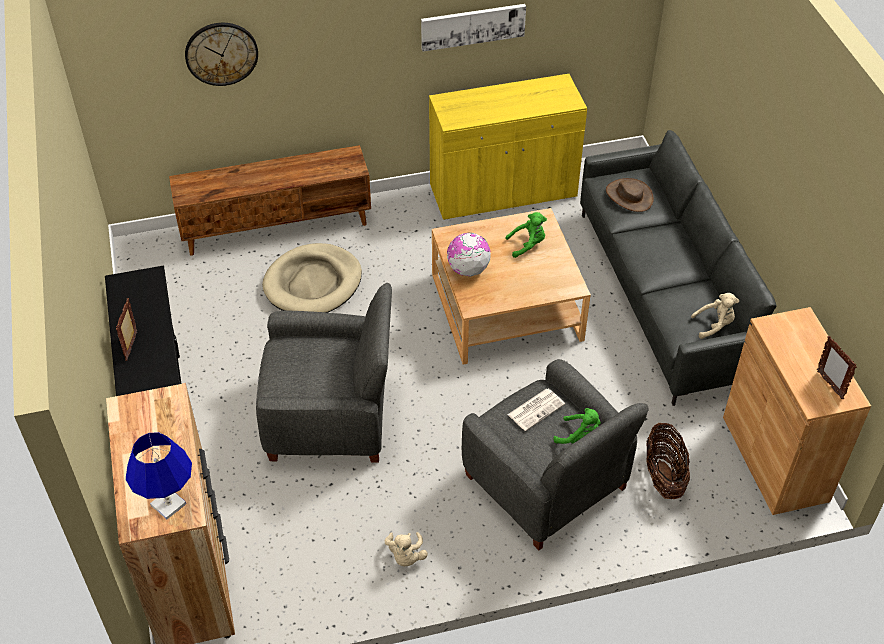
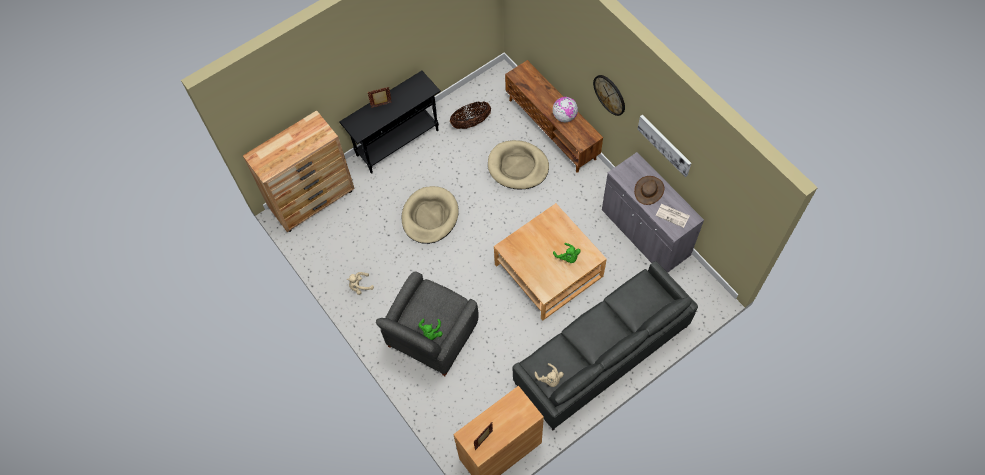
camera: 70 degrees right, 15 degrees up
(168, 504) = (268, 163): blue table lamp -> none
(221, 53) = (558, 34): wall clock -> wall clock (609, 94)
(331, 417) = (430, 216): grey armchair -> beige dog bed
(468, 269) = (532, 234): globe -> globe (564, 116)
(503, 192) = (645, 233): yellow cabinet -> grey cabinet
(536, 409) = (441, 304): newspaper -> newspaper (673, 215)
(629, 196) = (638, 298): brown hat -> brown hat (649, 190)
(664, 476) = (461, 393): basket -> basket (471, 122)

